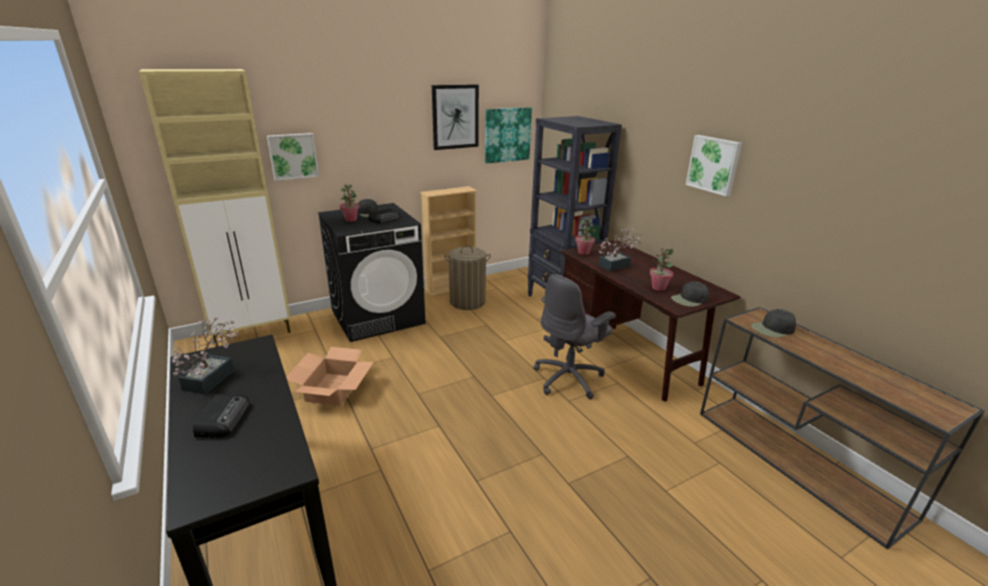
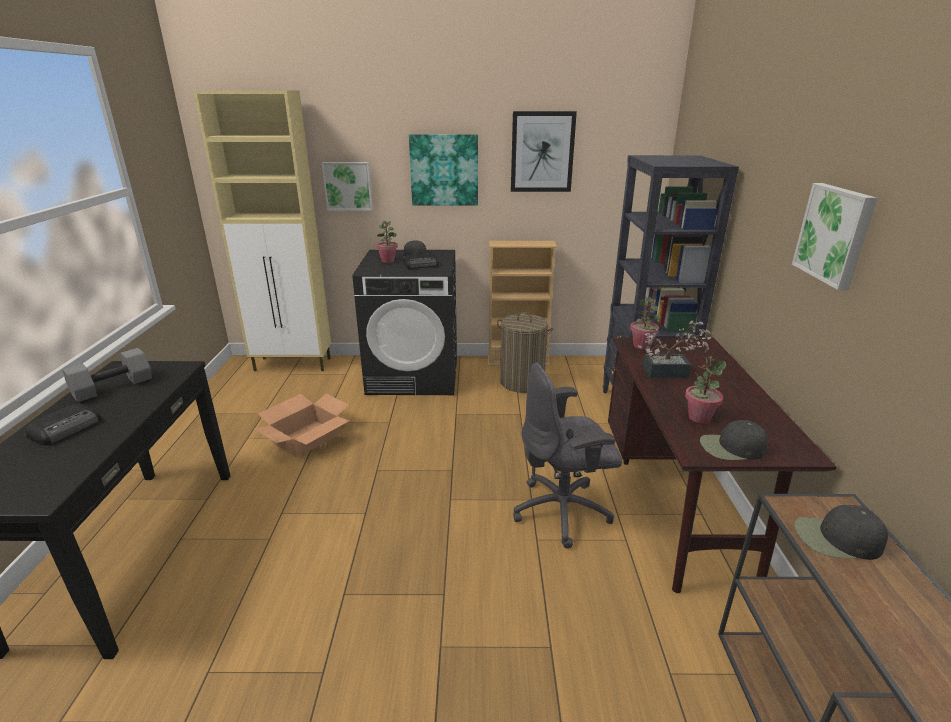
camera: 30 degrees right, 0 degrees up
(213, 377) = (112, 388): potted plant -> grey dumbbell
(507, 135) = (615, 179): picture -> picture (444, 170)

